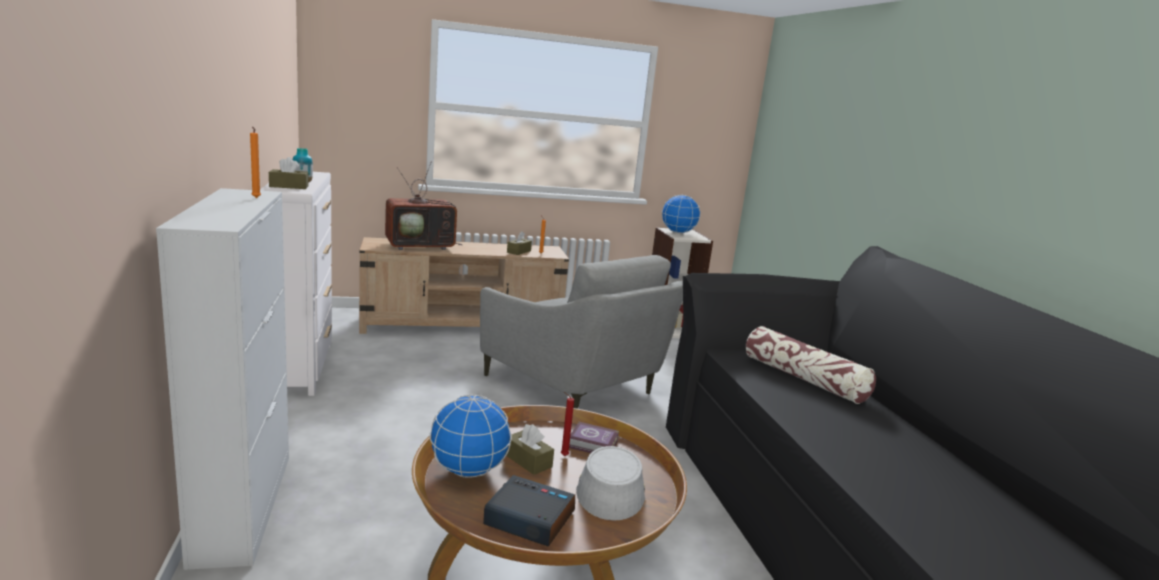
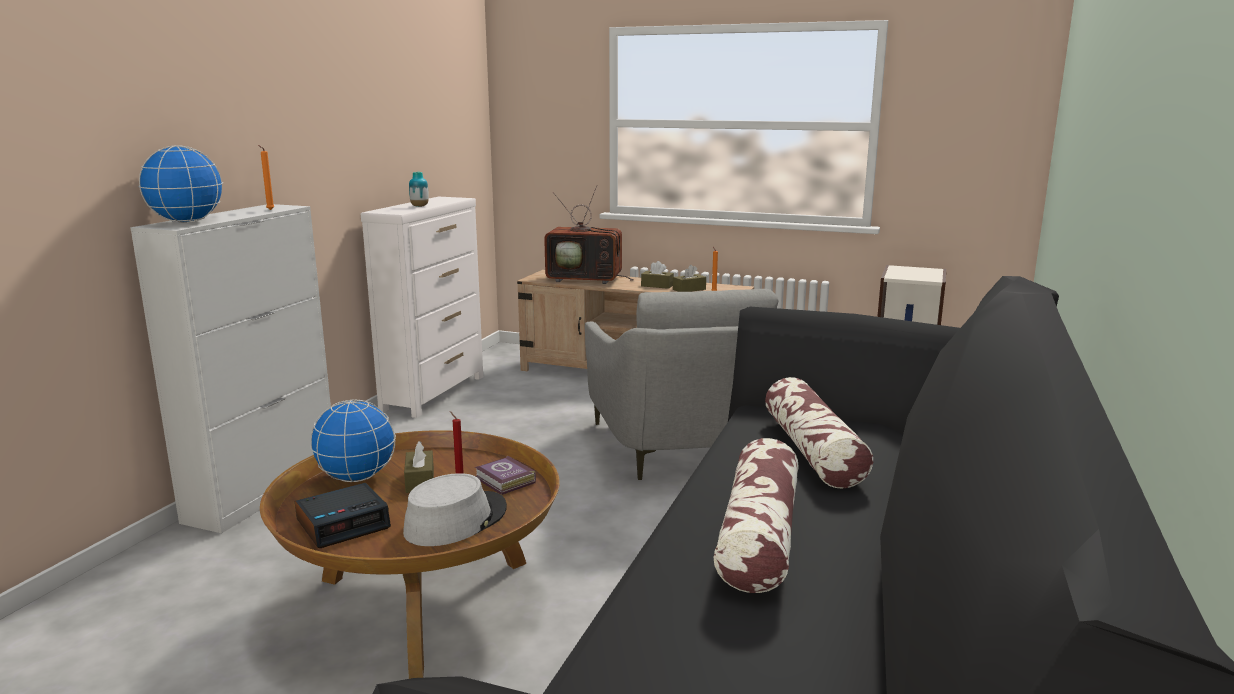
camera: 35 degrees right, 0 degrees up
(289, 186) = (398, 209): brown tissue box -> brown tissue box (657, 285)
(528, 519) = (344, 524): alarm clock -> alarm clock turned 90 degrees clockwise
(678, 232) = (908, 271): globe -> globe (187, 222)
(883, 449) = (759, 535): none -> pillow

